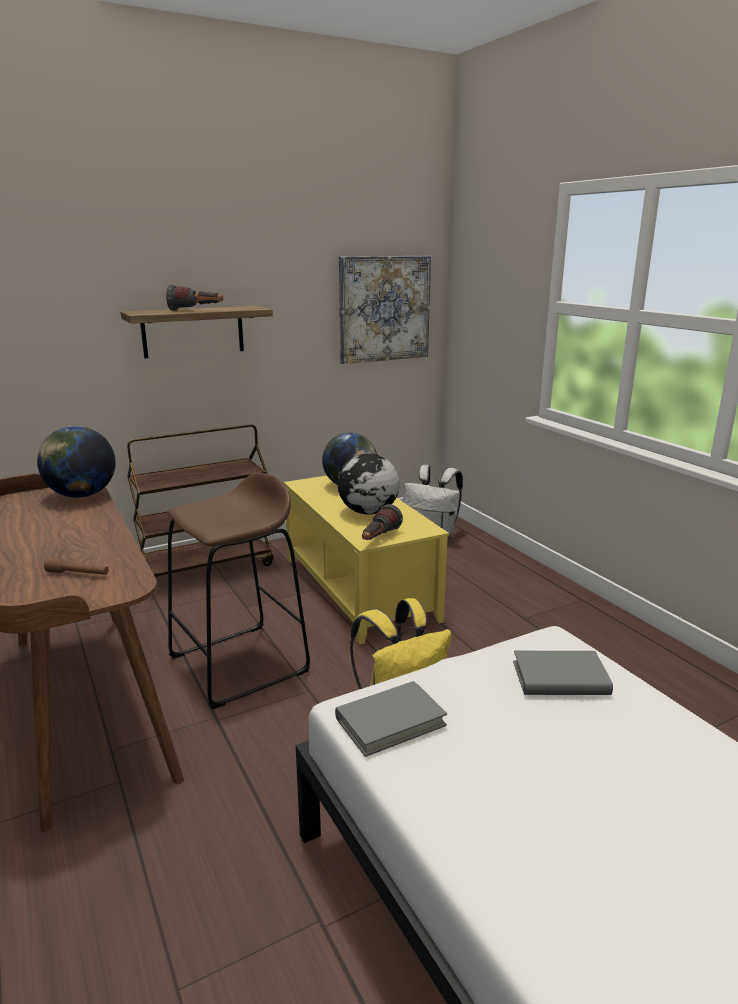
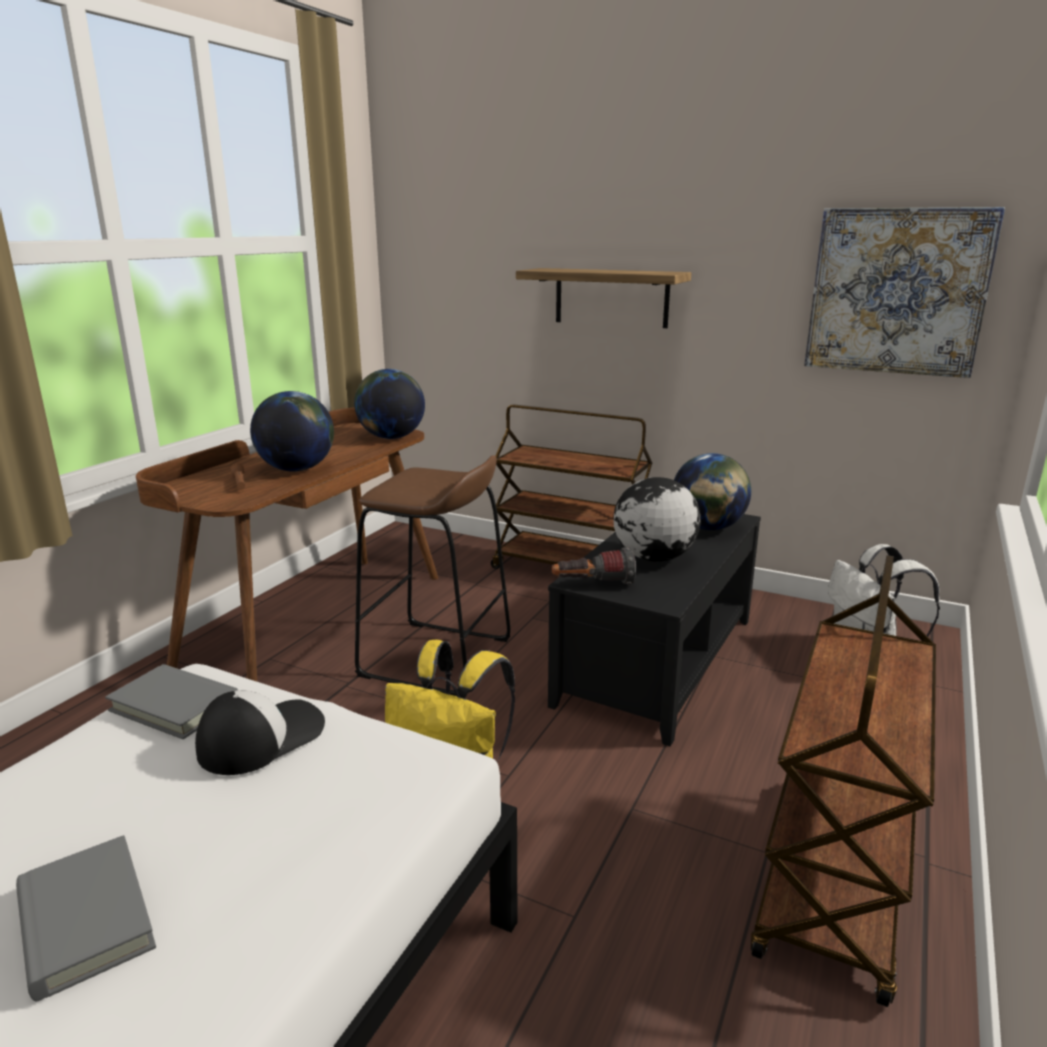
camera: 55 degrees right, 0 degrees up
(88, 545) = (296, 469): none -> globe
(196, 311) = (591, 271): flashlight -> none
(359, 588) = (657, 660): yellow coffee table -> black coffee table
(474, 691) = (261, 737): none -> cap
(560, 678) = (334, 792): grey book -> grey book (85, 920)
(580, 627) = (835, 880): none -> brown cart

